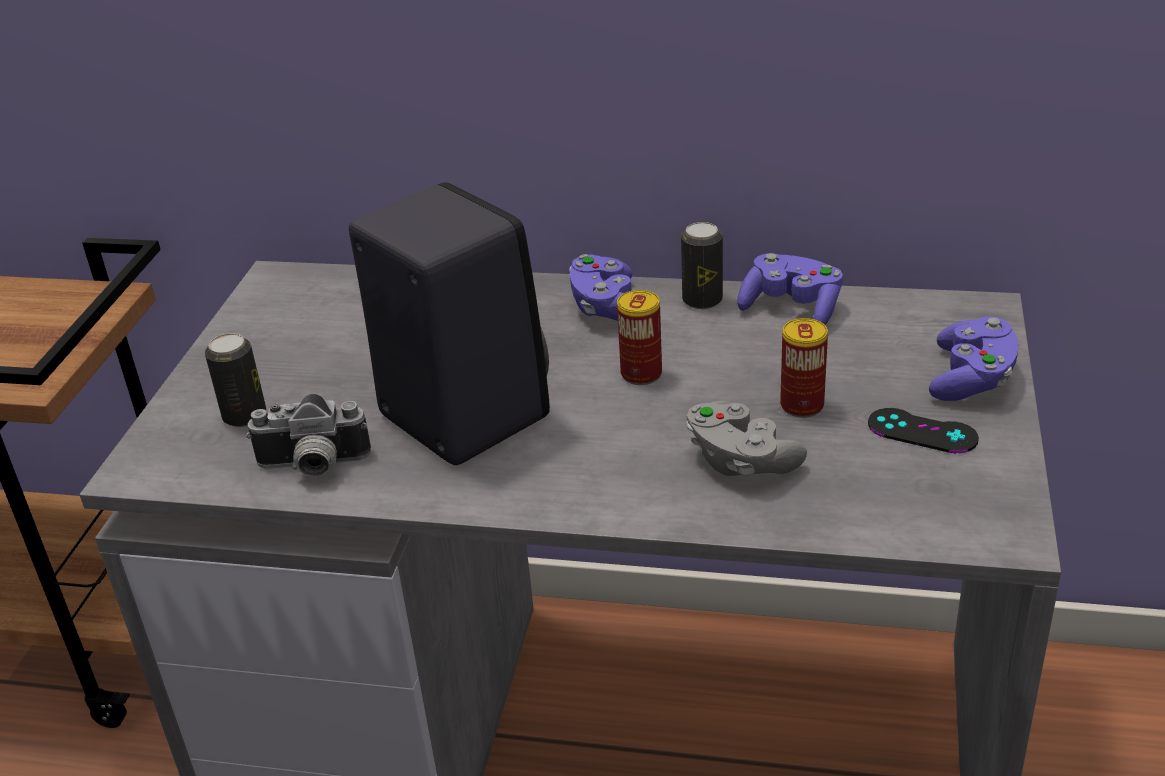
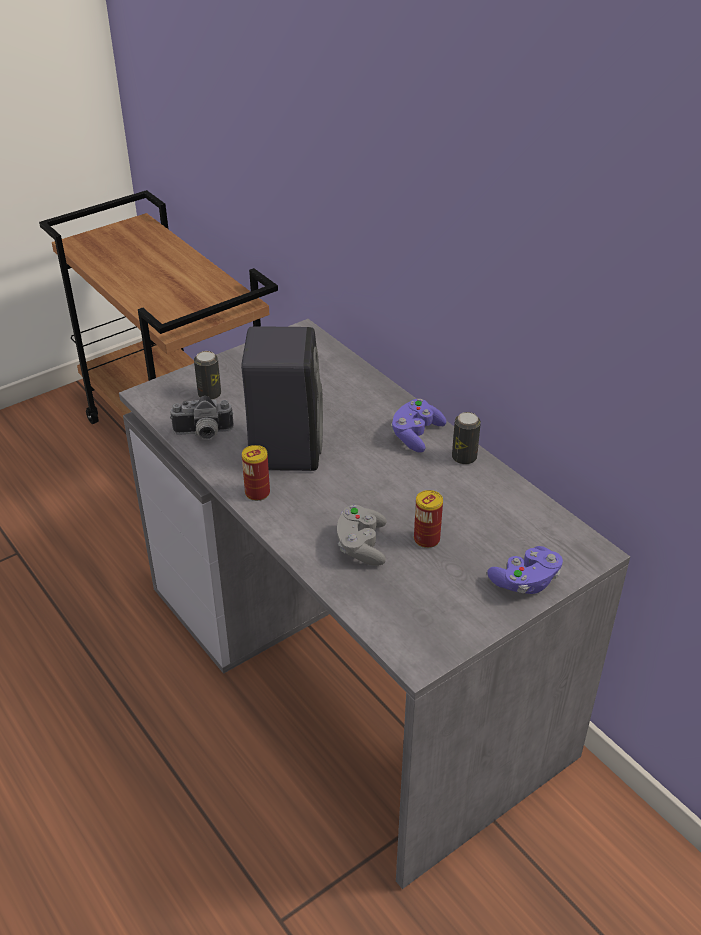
camera: 40 degrees right, 5 degrees up
(312, 467) = (203, 434): camera -> camera turned 45 degrees counterclockwise
(641, 374) = (382, 477): can -> can (257, 493)
(792, 308) = (499, 489): purple game controller -> none
(922, 431) = (460, 589): black game controller -> none

